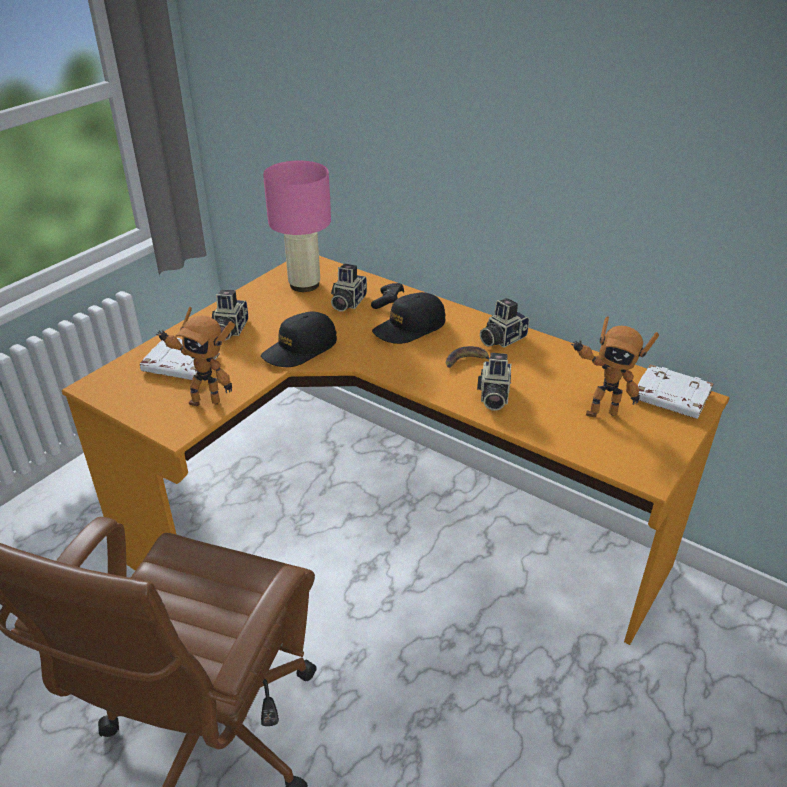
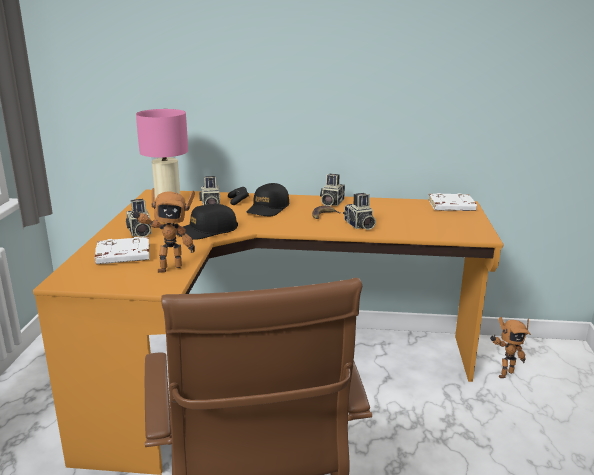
camera: 30 degrees left, 15 degrees down
(300, 349) = (206, 231): black cap -> black cap turned 45 degrees clockwise
(600, 411) = (424, 219): toy robot -> toy robot (503, 373)

